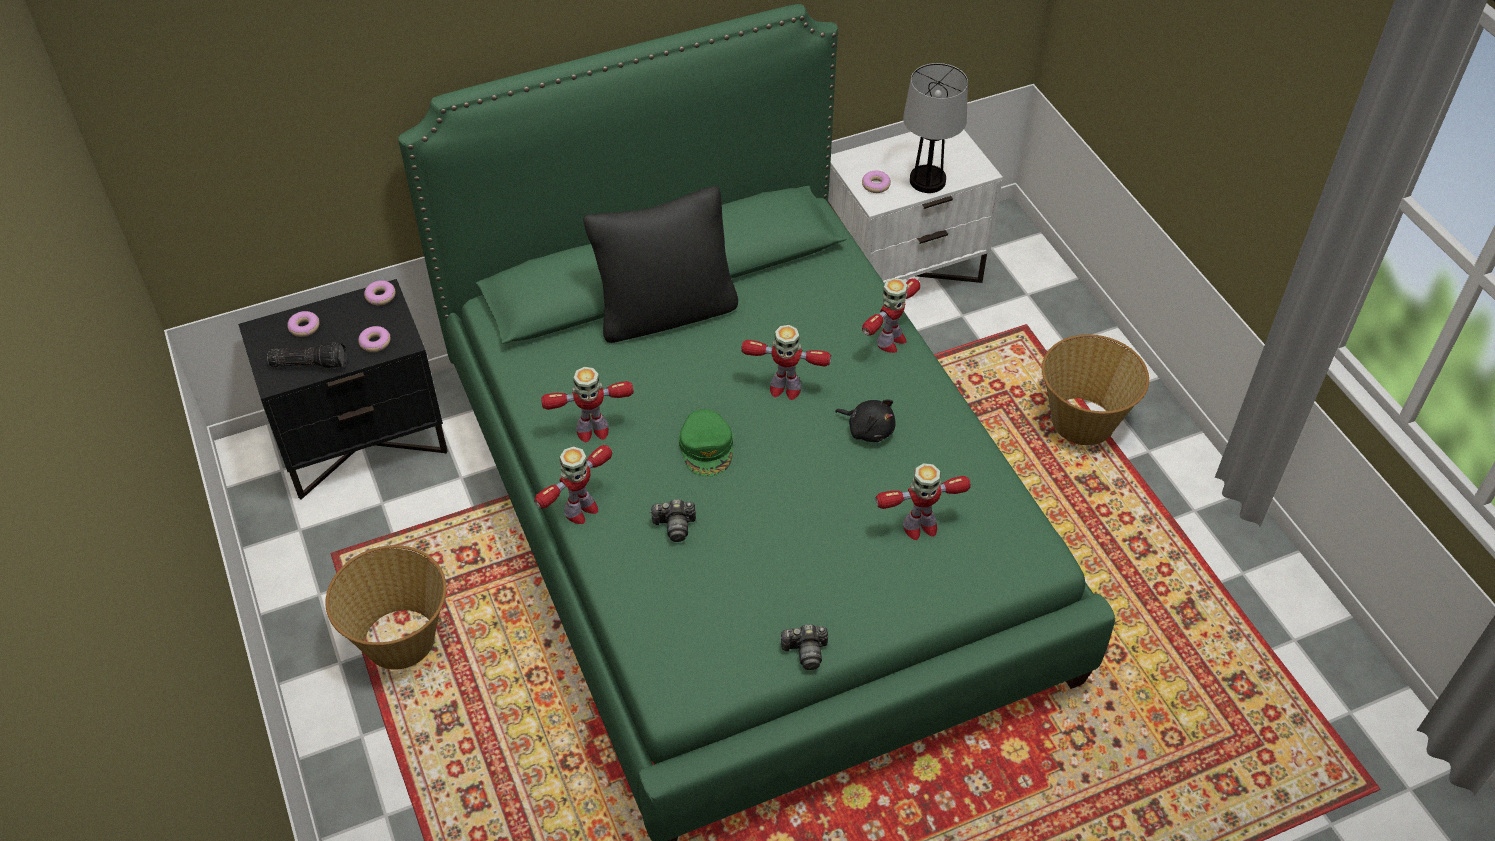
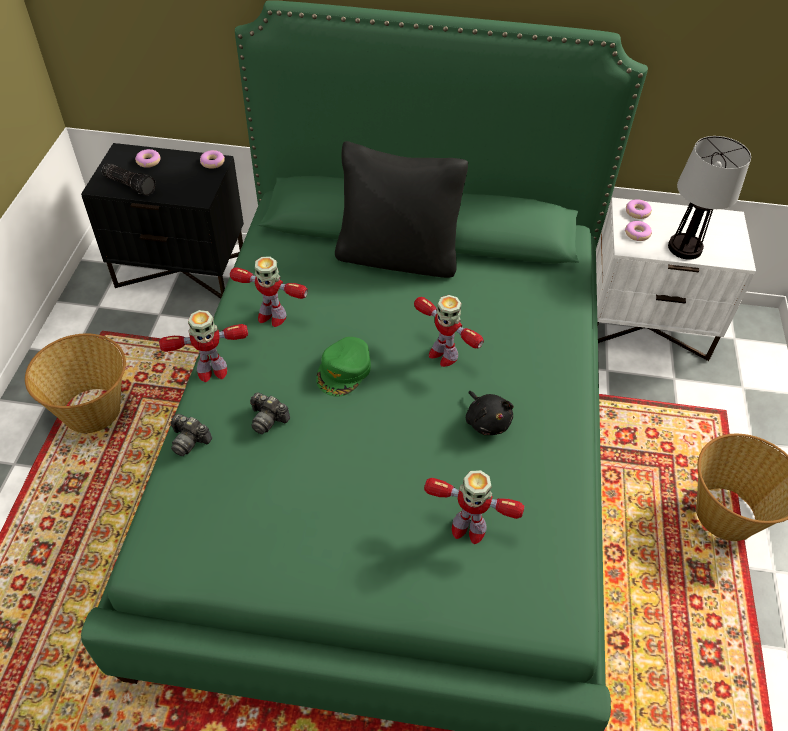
camera: 30 degrees right, 0 degrees up
(375, 342) = (182, 190): donut -> donut (637, 212)
(805, 651) = (282, 585): camera -> camera (189, 440)
(890, 341) = (560, 358): toy robot -> none

